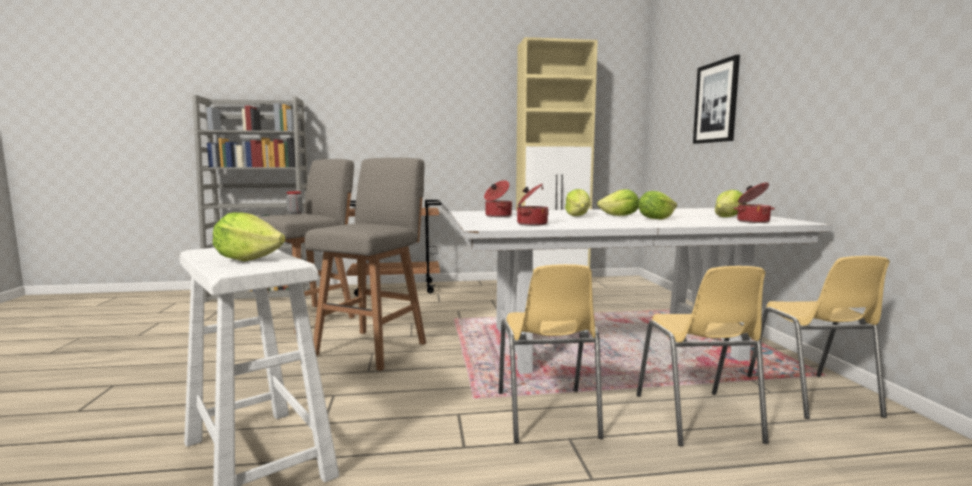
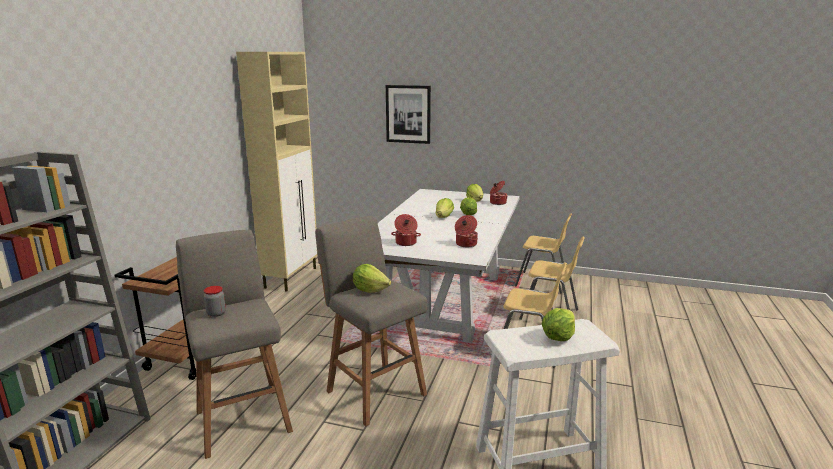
camera: 65 degrees left, 10 degrees up
(578, 216) = (431, 225): lettuce -> lettuce (370, 290)

